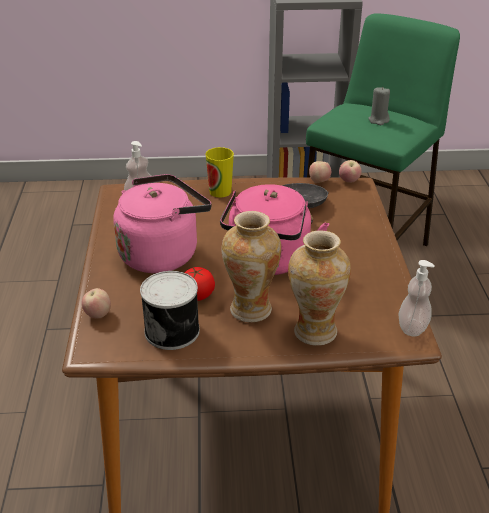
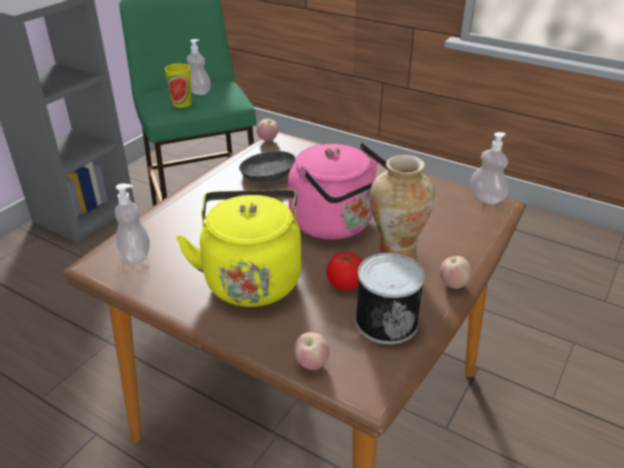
camera: 55 degrees left, 0 degrees up
(162, 253) = (252, 278): pink kettle -> yellow kettle
(220, 191) = (192, 204): cup -> cup (182, 103)
(314, 331) = (454, 242): vase -> none
(319, 181) = (249, 152): apple -> apple (453, 284)
(378, 120) = (199, 92): grey candle -> soap dispenser

